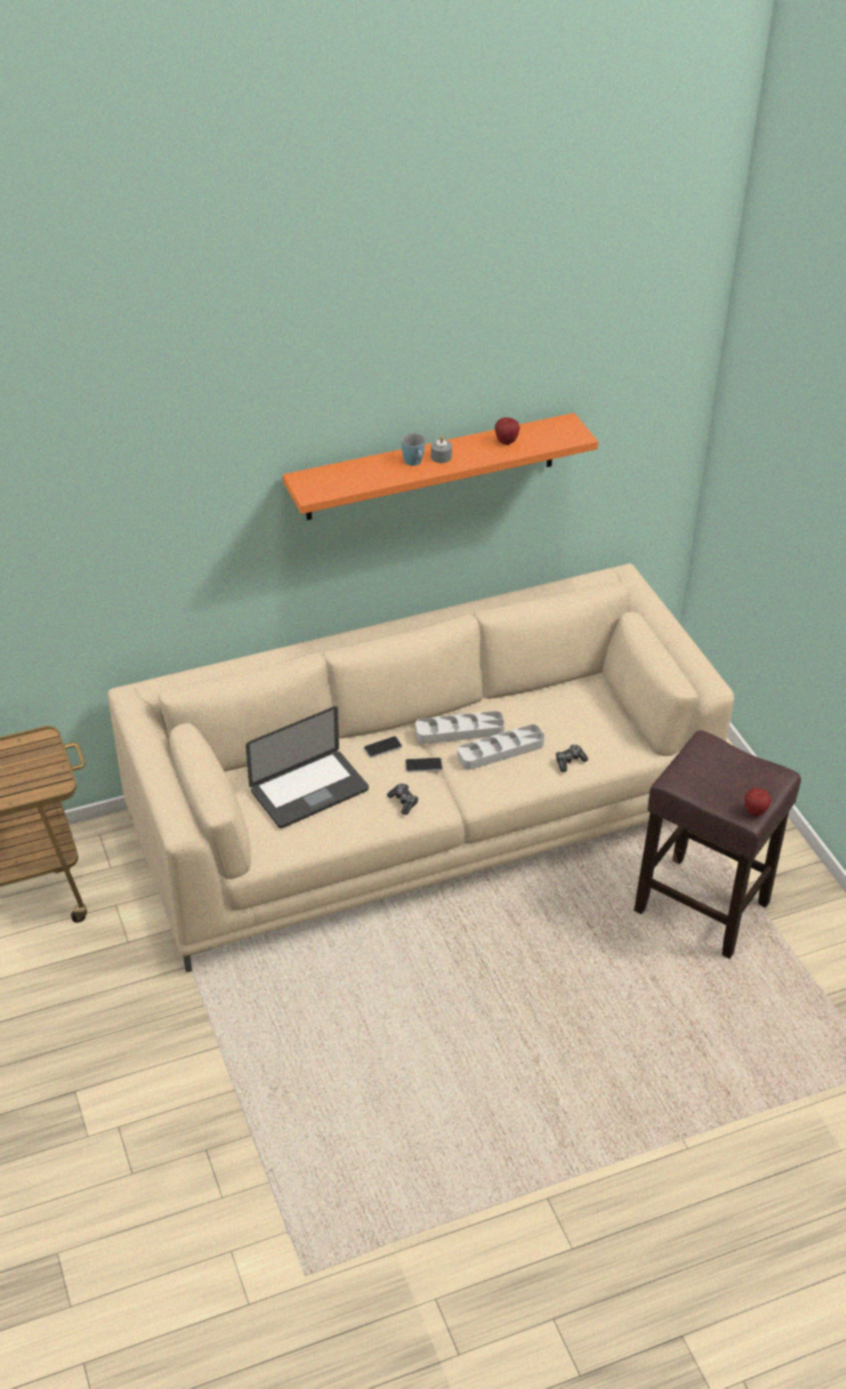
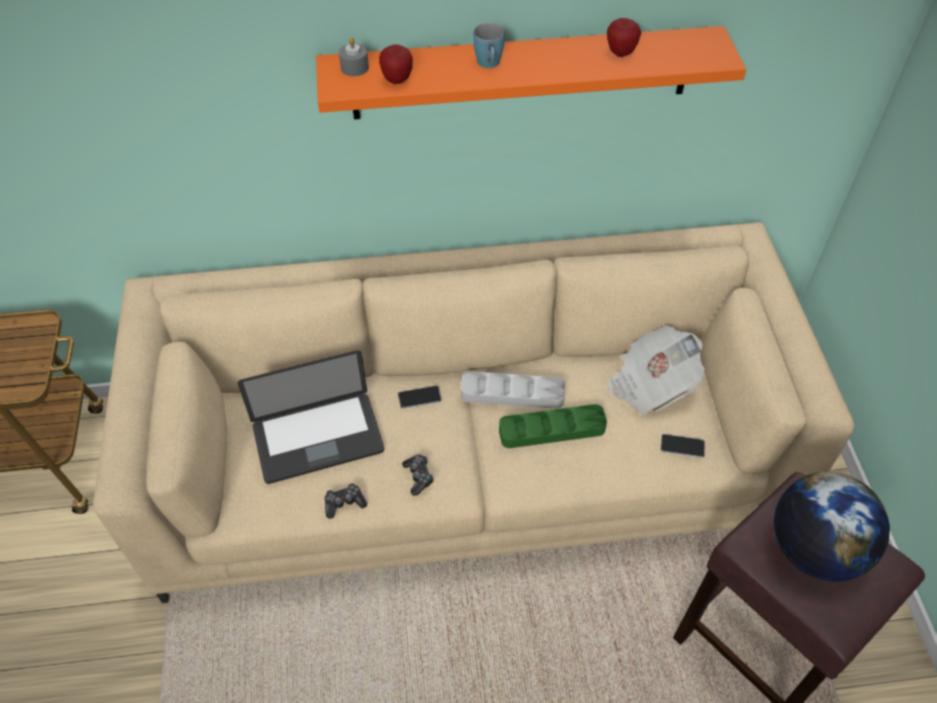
camera: 15 degrees right, 10 degrees up
(423, 765) = (457, 431): phone -> phone (682, 446)
(441, 457) = (527, 61): grey candle -> grey candle (354, 67)
(500, 751) = (552, 429): grey tray -> green tray
(569, 761) = (630, 461): game controller -> game controller (344, 503)
(571, 705) = (651, 384): none -> newspaper
(720, 774) = (813, 549): none -> globe
(755, 812) = (851, 624): apple -> apple (397, 80)

